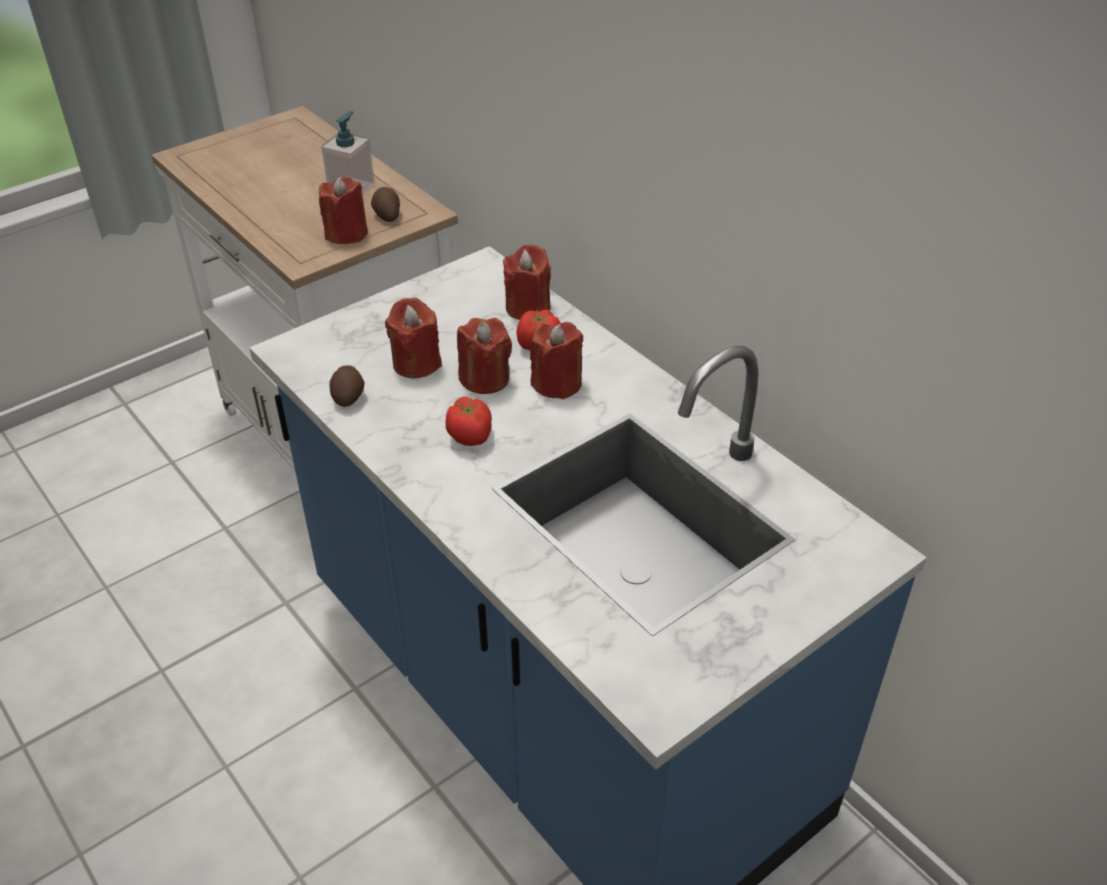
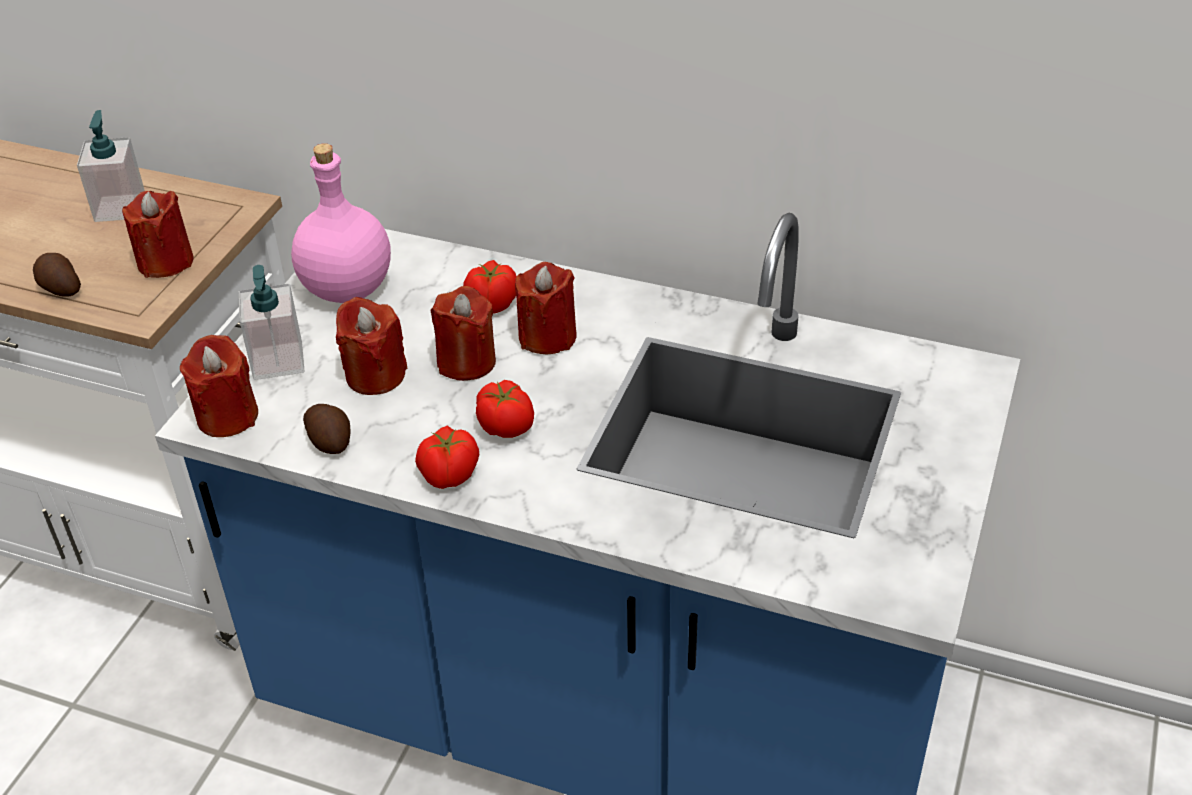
camera: 30 degrees left, 0 degrees up
(364, 328) = (278, 361): none -> soap dispenser
(387, 215) = (195, 224): potato -> potato (60, 288)
(402, 453) = (449, 475): none -> tomato
(450, 297) = (346, 290): none -> pink bottle
(528, 308) = (444, 270): red candle -> red candle (227, 416)

